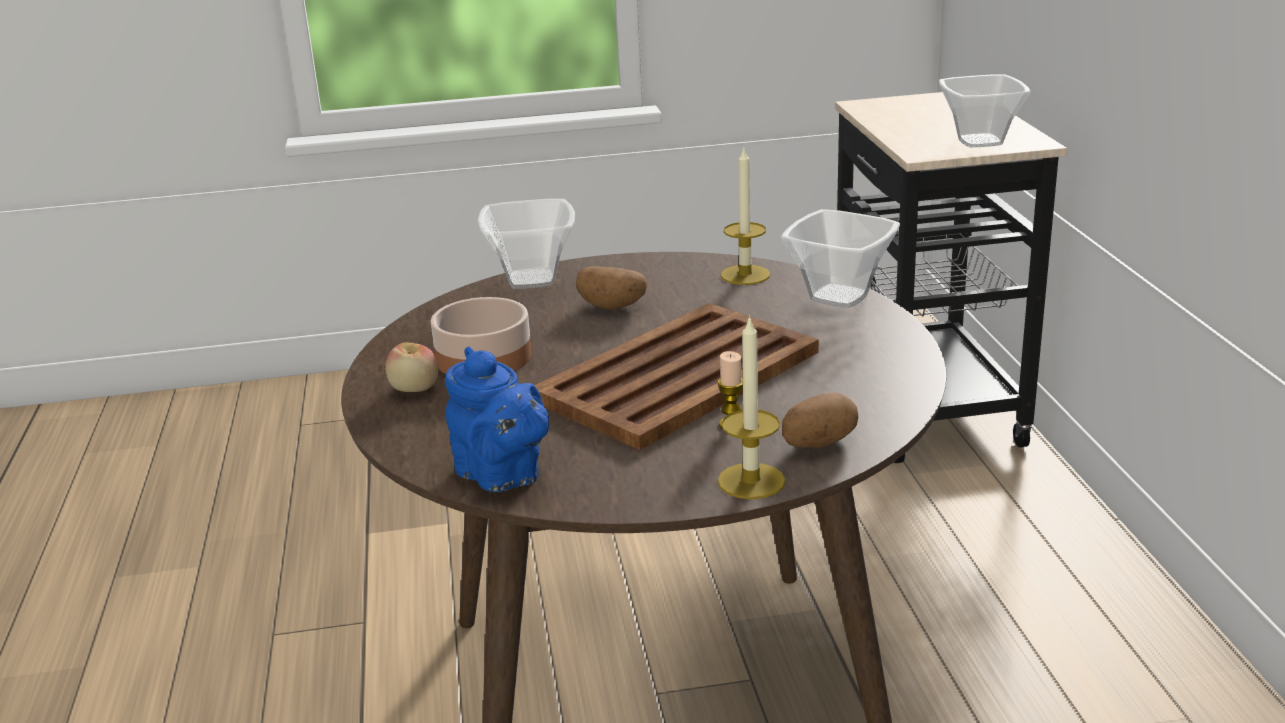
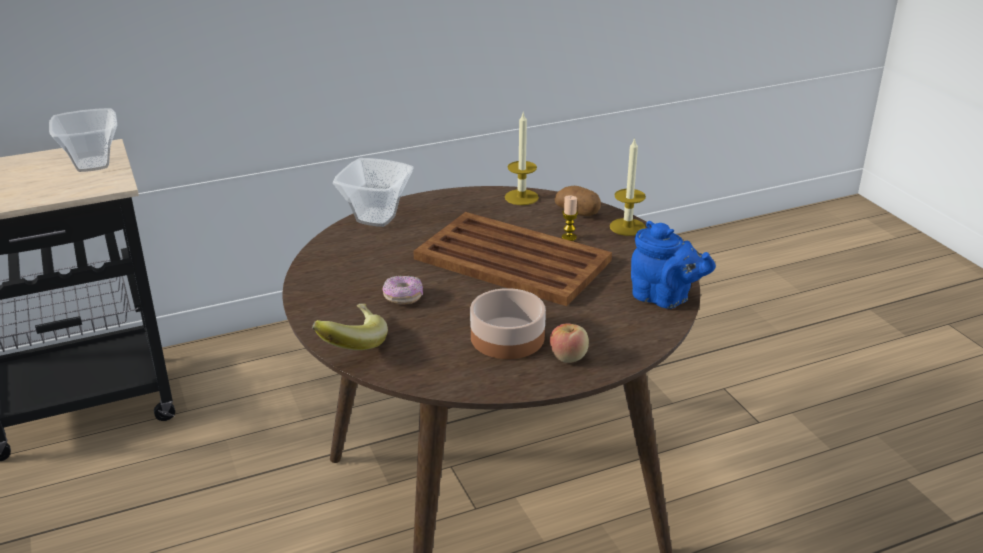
camera: 105 degrees left, 5 degrees up
(502, 476) = (664, 298): blue teapot -> blue teapot turned 90 degrees clockwise
(533, 280) = (350, 343): bowl -> banana
(613, 306) = (403, 298): potato -> donut
(745, 275) = (337, 253): candle -> candle (521, 197)

